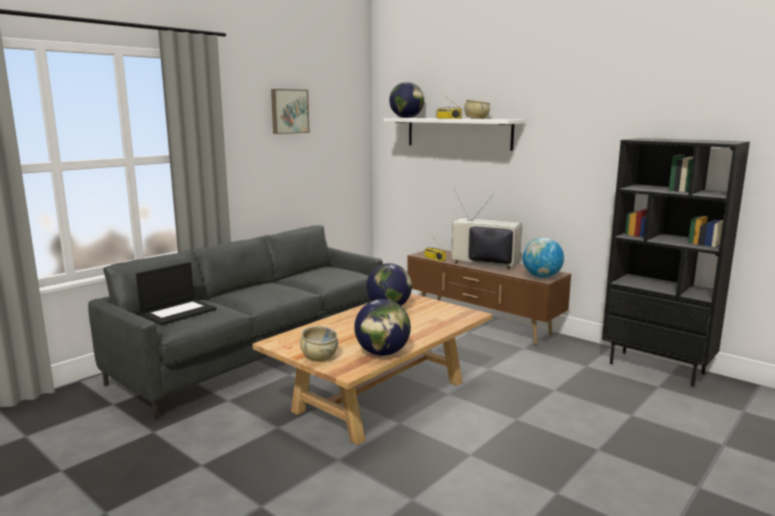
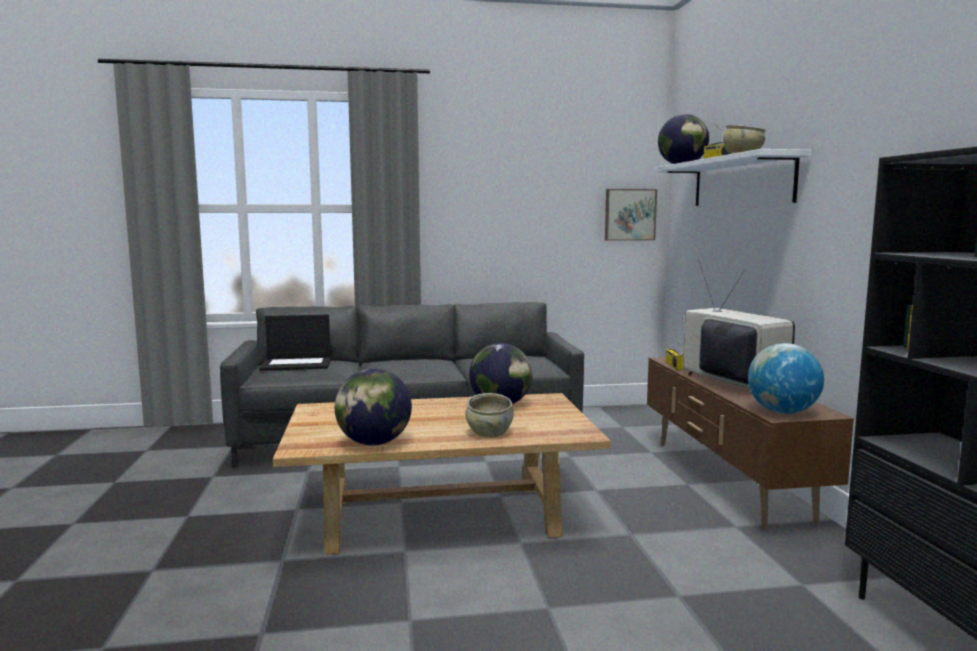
camera: 40 degrees right, 5 degrees down
(289, 111) = (526, 161): picture -> picture (629, 214)
(319, 357) = (312, 429): beige bowl -> beige bowl (489, 433)

